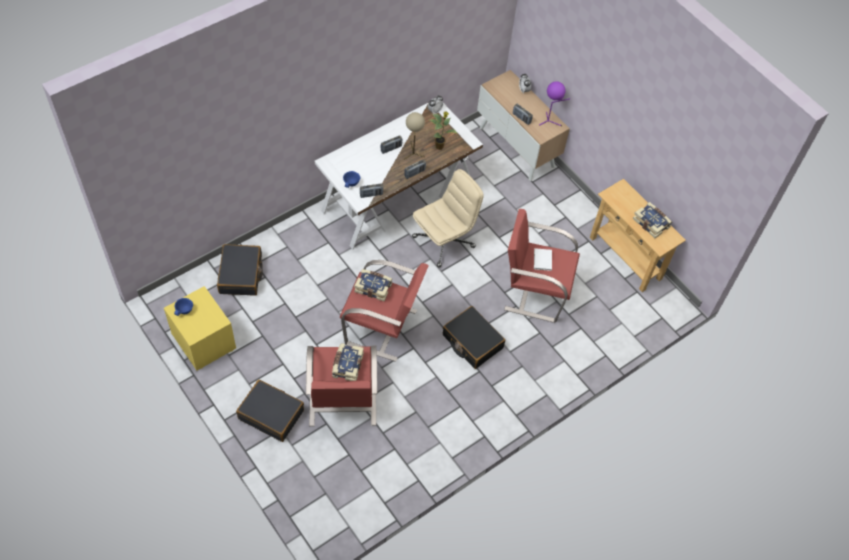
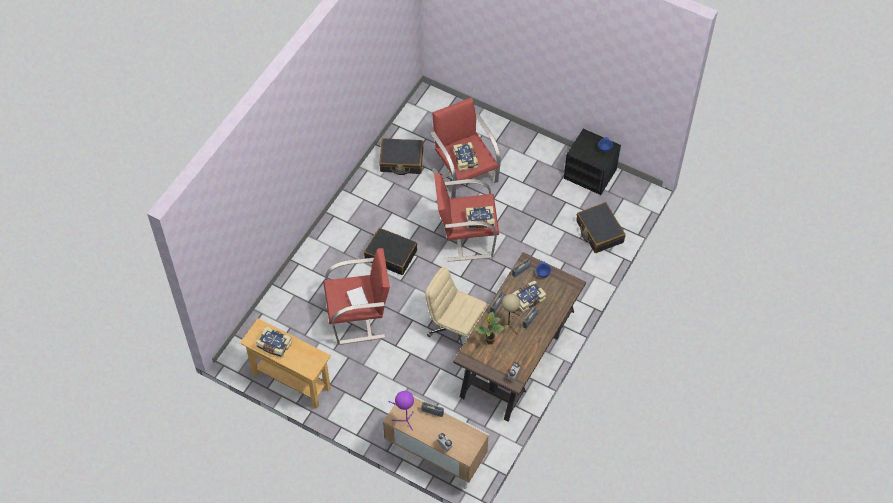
camera: 160 degrees right, 0 degrees up
(203, 341) = (590, 174): yellow nightstand -> black nightstand
(271, 414) = (508, 147): black suitcase -> black suitcase (401, 161)
(381, 168) = (527, 298): none -> book
(397, 196) = (518, 354): white desk -> brown desk
(444, 241) = (455, 329): beige office chair -> beige office chair turned 90 degrees clockwise

